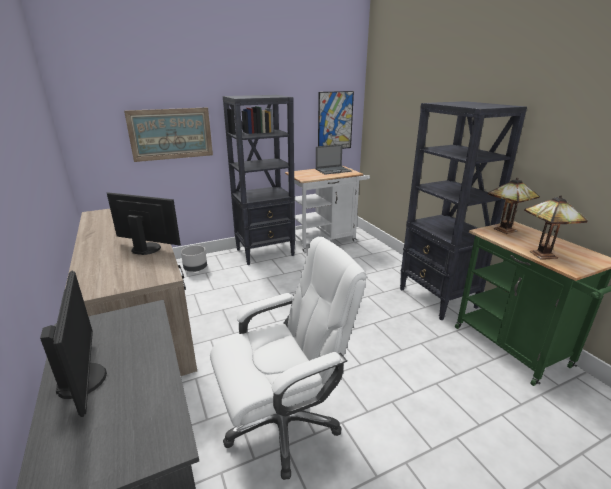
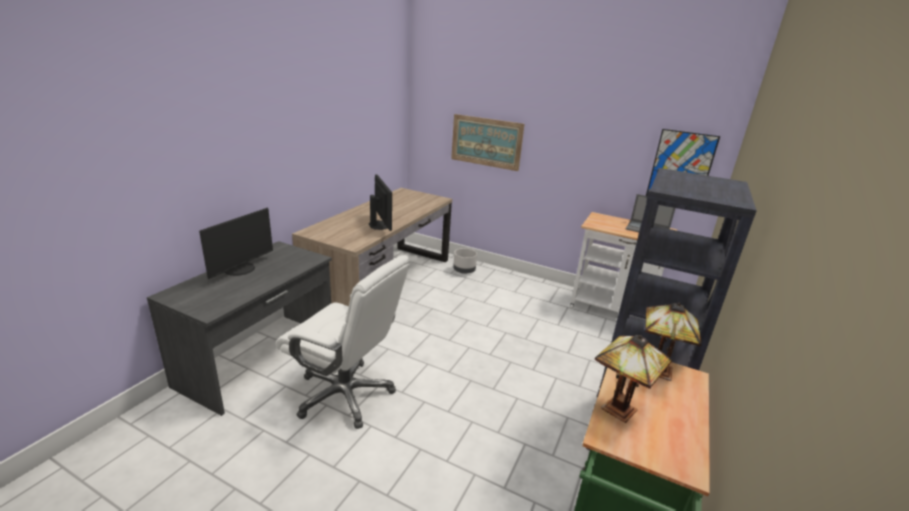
camera: 50 degrees right, 0 degrees up
(265, 252) = (537, 289): black bookcase -> none

